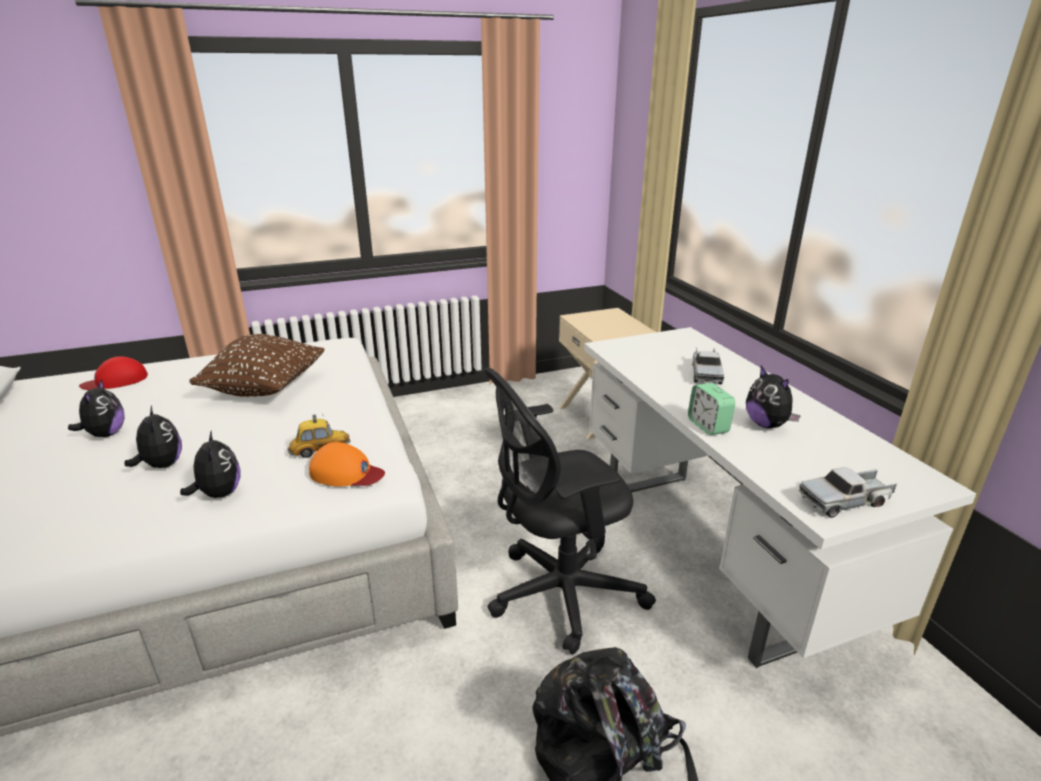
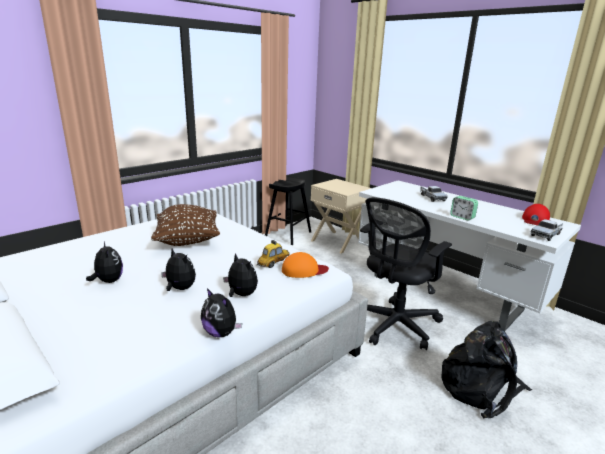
camera: 25 degrees left, 5 degrees down
(116, 381) = (65, 252): red cap -> red cap (535, 220)
(532, 391) = (288, 235): none -> black stool
(767, 424) = (483, 213): plush toy -> plush toy (221, 333)

